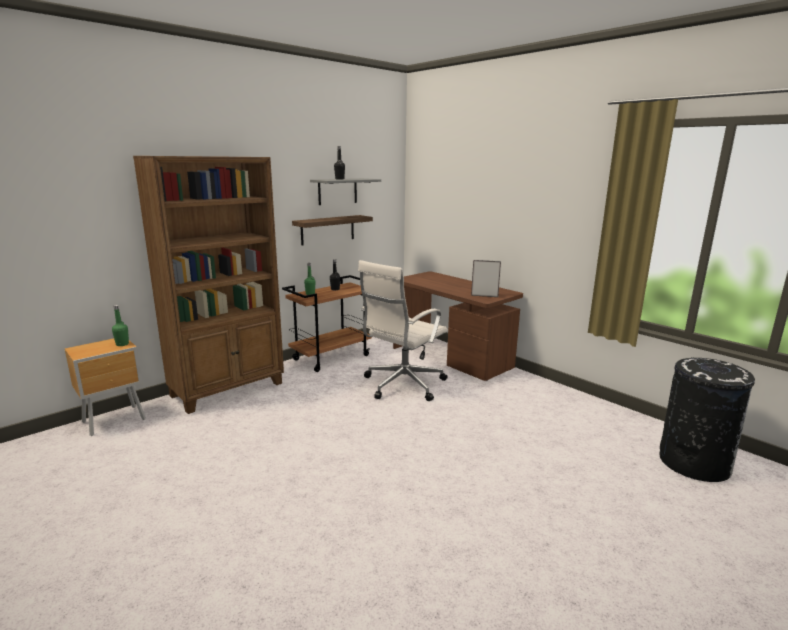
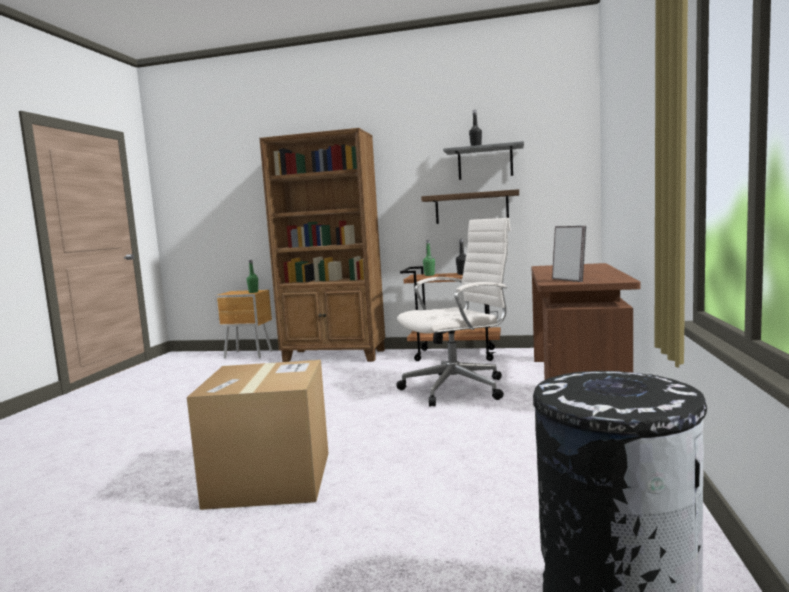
camera: 55 degrees right, 10 degrees down
(402, 385) = (458, 388): white office chair -> white office chair turned 150 degrees clockwise
(471, 500) = (270, 478): none -> cardboard box

